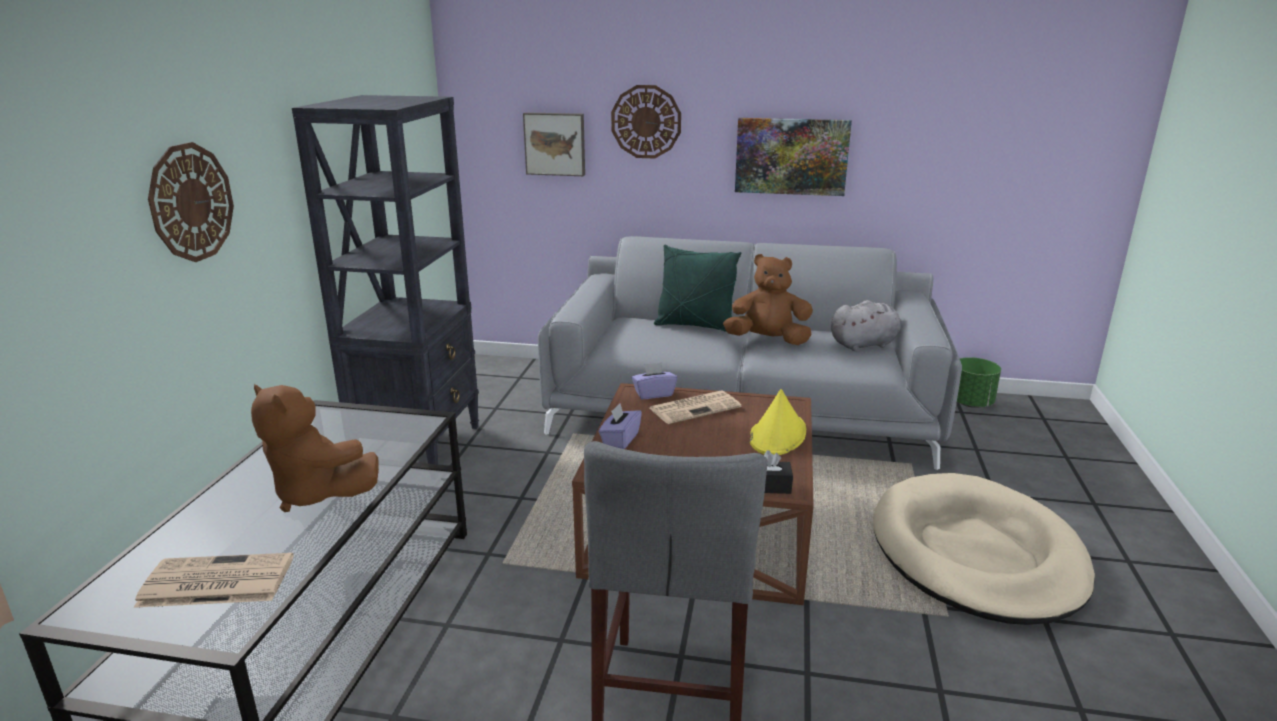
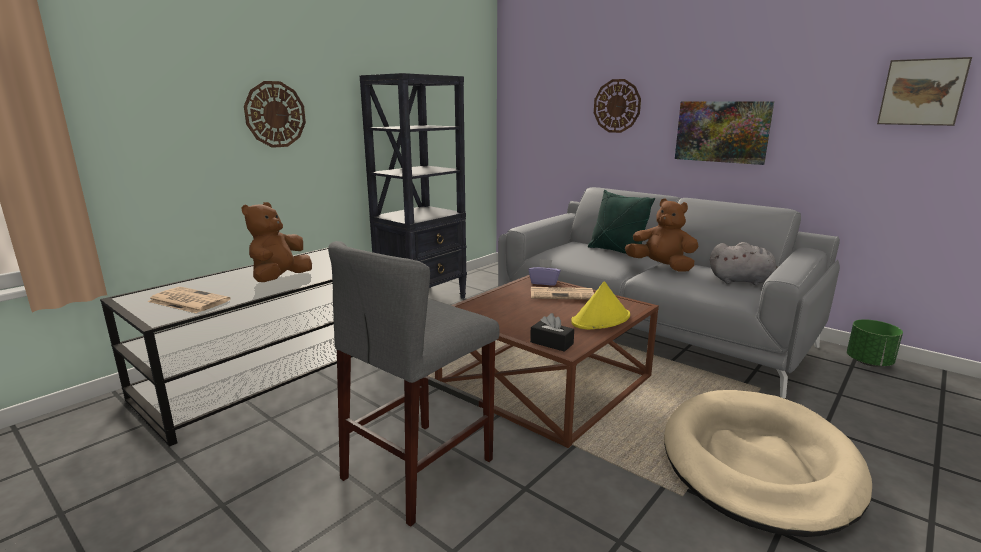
camera: 30 degrees right, 5 degrees down
(317, 493) = (280, 279): brown plush toy -> brown plush toy turned 45 degrees clockwise
(555, 144) = (558, 122): picture -> picture (922, 92)
(620, 439) = (489, 299): purple tissue box -> none

